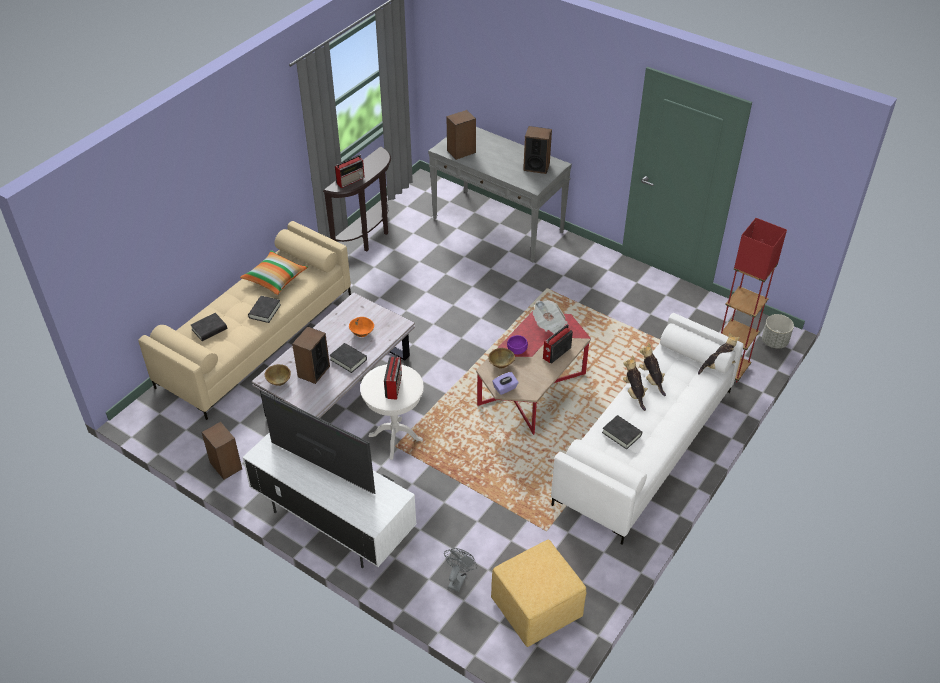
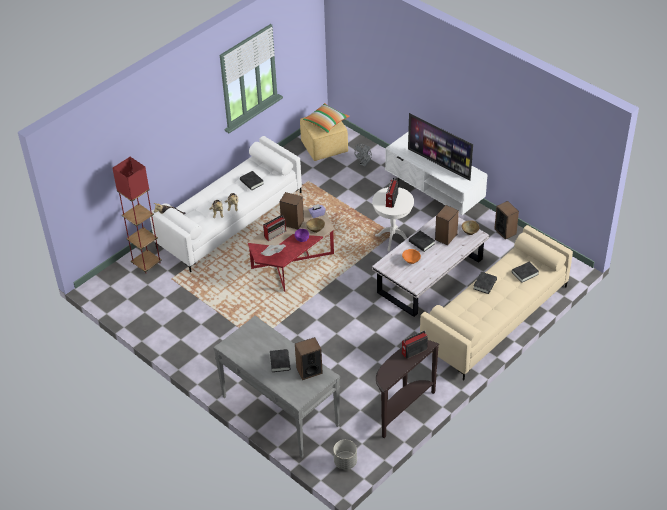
camera: 170 degrees left, 0 degrees up
(275, 278) = (479, 312): pillow -> pillow (326, 122)
(494, 156) = (280, 362): none -> black book
(536, 167) = (246, 346): speaker -> speaker (292, 222)
(774, 341) = (102, 280): grey planter -> grey planter (345, 462)

